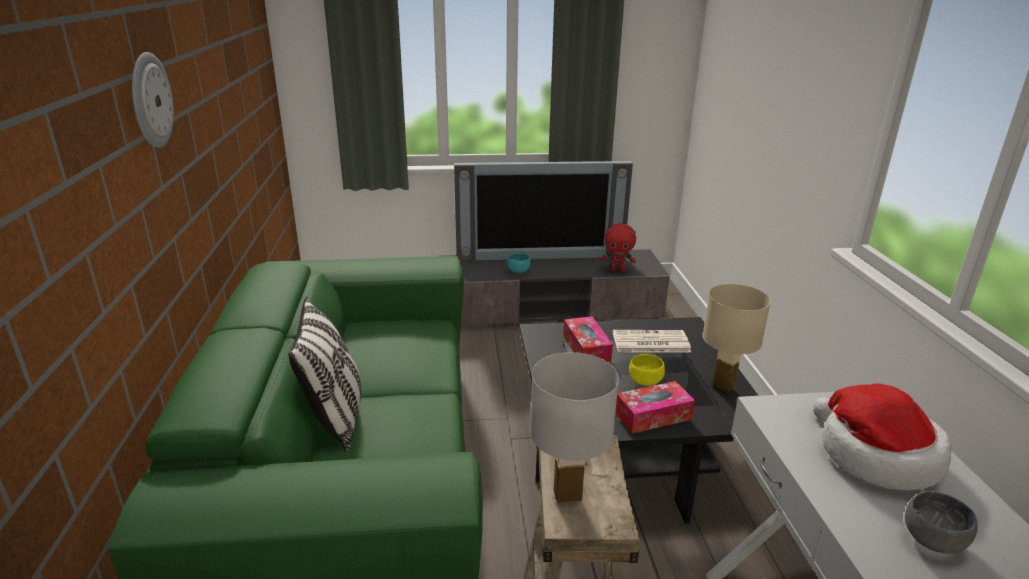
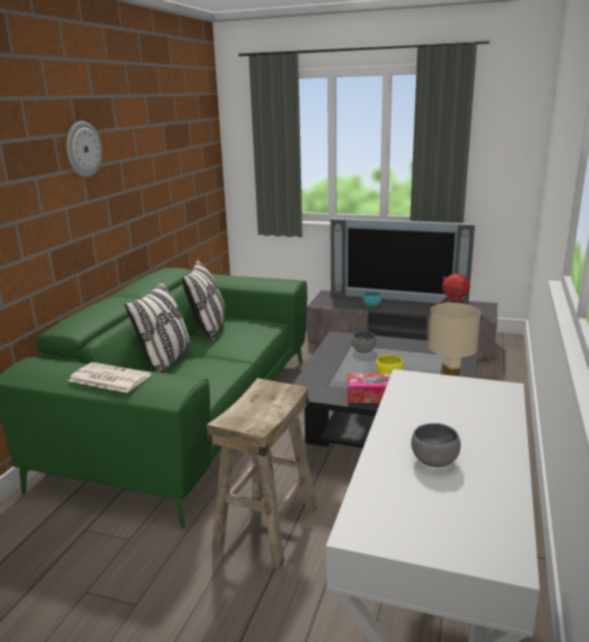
camera: 25 degrees right, 5 degrees down
(357, 348) = (209, 329): none -> pillow
(568, 495) = (244, 409): white table lamp -> none
(586, 348) = (364, 351): tissue box -> grey bowl
(649, 342) = (417, 355): newspaper -> newspaper (108, 378)
(875, 455) = (456, 414): hat -> none

